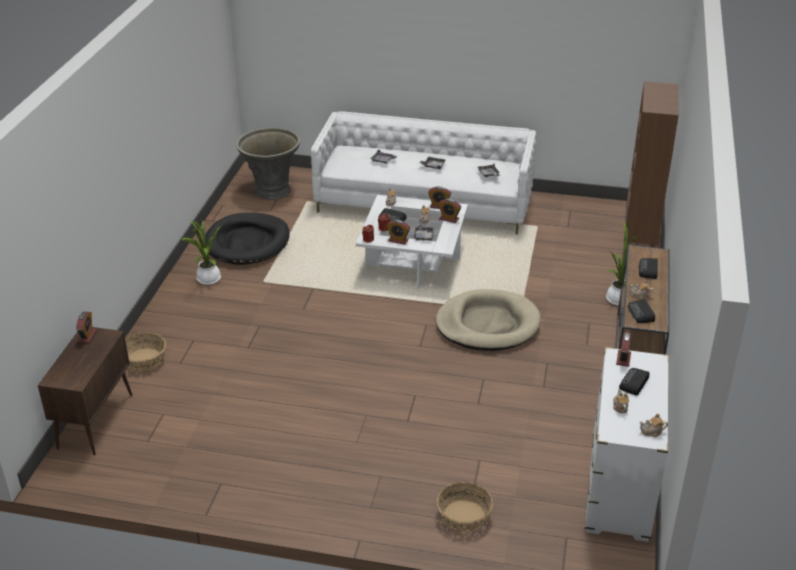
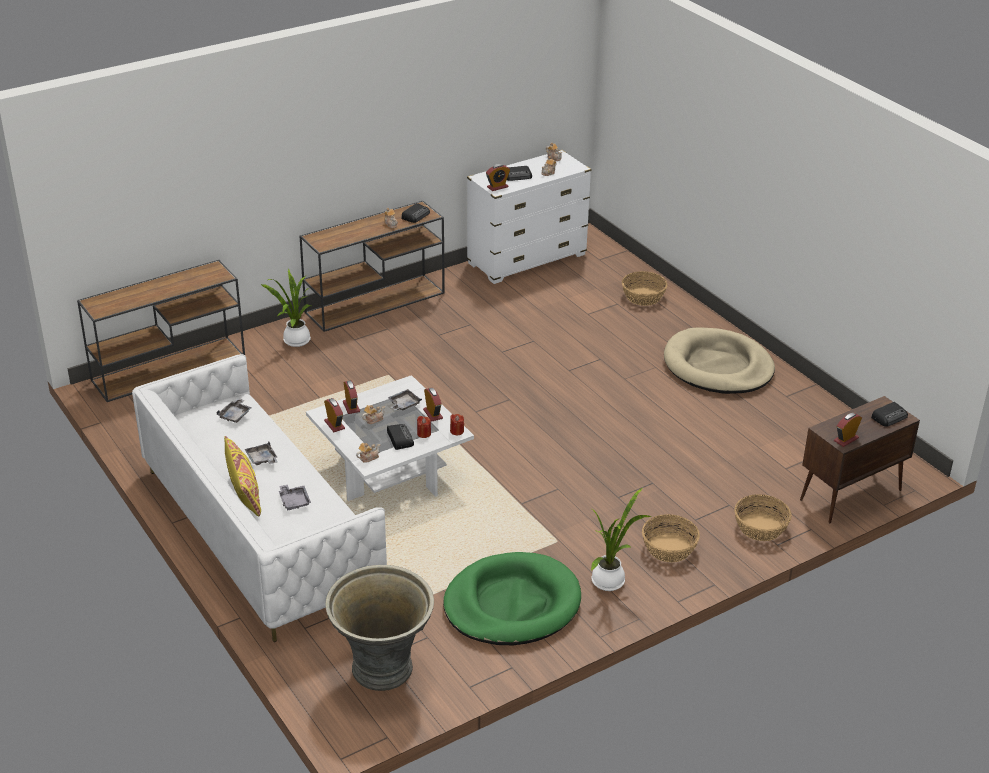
camera: 135 degrees left, 0 degrees up
(192, 314) = (668, 548): none -> basket
(247, 242) = (512, 604): black dog bed -> green dog bed
(412, 152) = (244, 492): none -> yellow pillow
(487, 325) = (429, 382): beige dog bed -> beige dog bed (718, 366)
(639, 240) = (170, 368): brown bookcase -> brown console table
(648, 270) = (348, 232): radio -> radio (889, 417)

